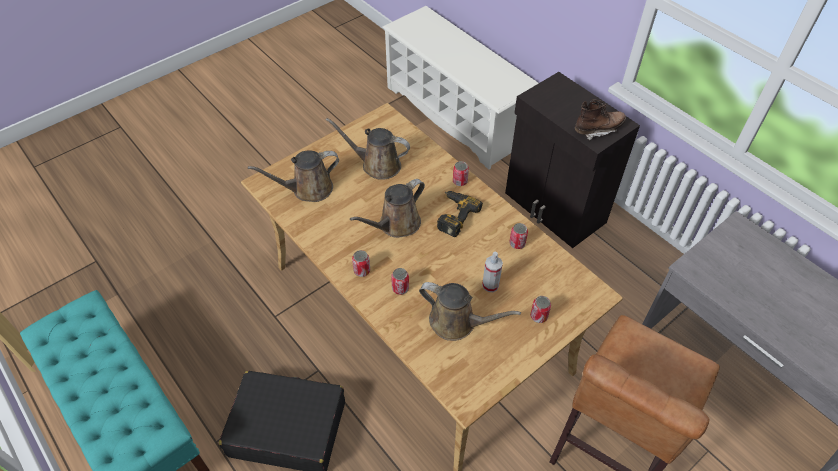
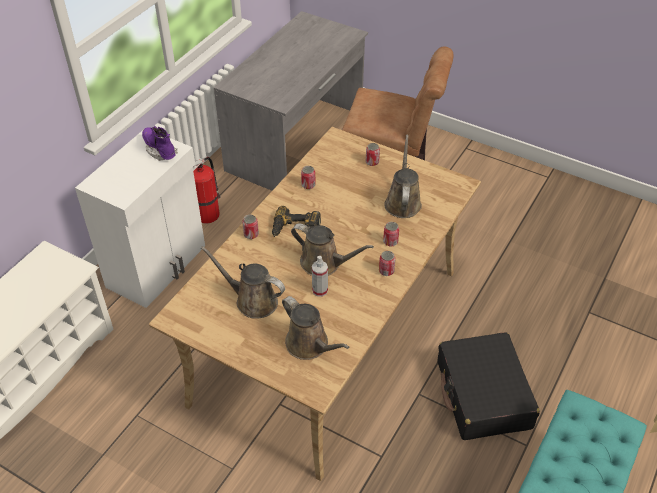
camera: 110 degrees left, 5 degrees down
(377, 165) = (252, 300): brown watering can -> brown watering can turned 120 degrees clockwise
(490, 285) = (358, 191): spray bottle -> spray bottle (320, 290)
(554, 208) = (158, 266): black cabinet -> white cabinet
(598, 130) = (160, 150): brown boot -> purple boot
(620, 260) = (208, 214): none -> fire extinguisher

